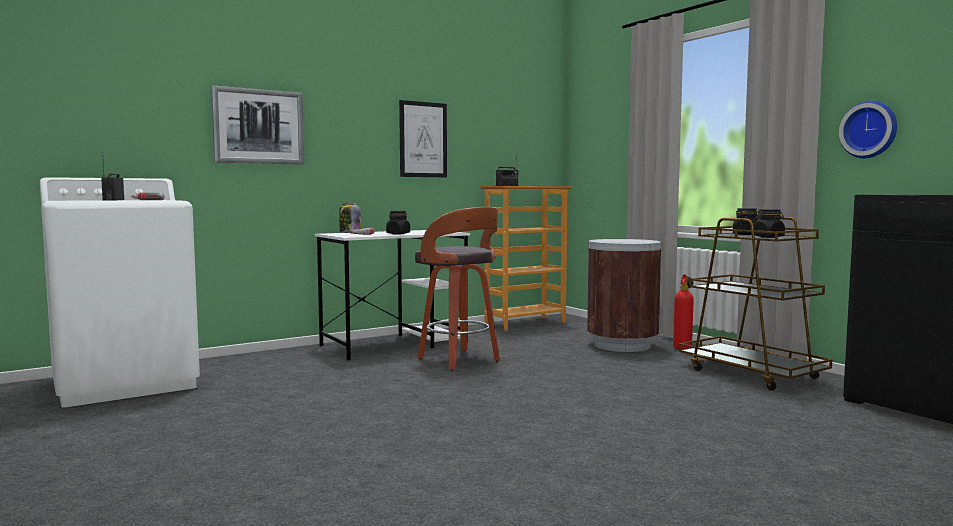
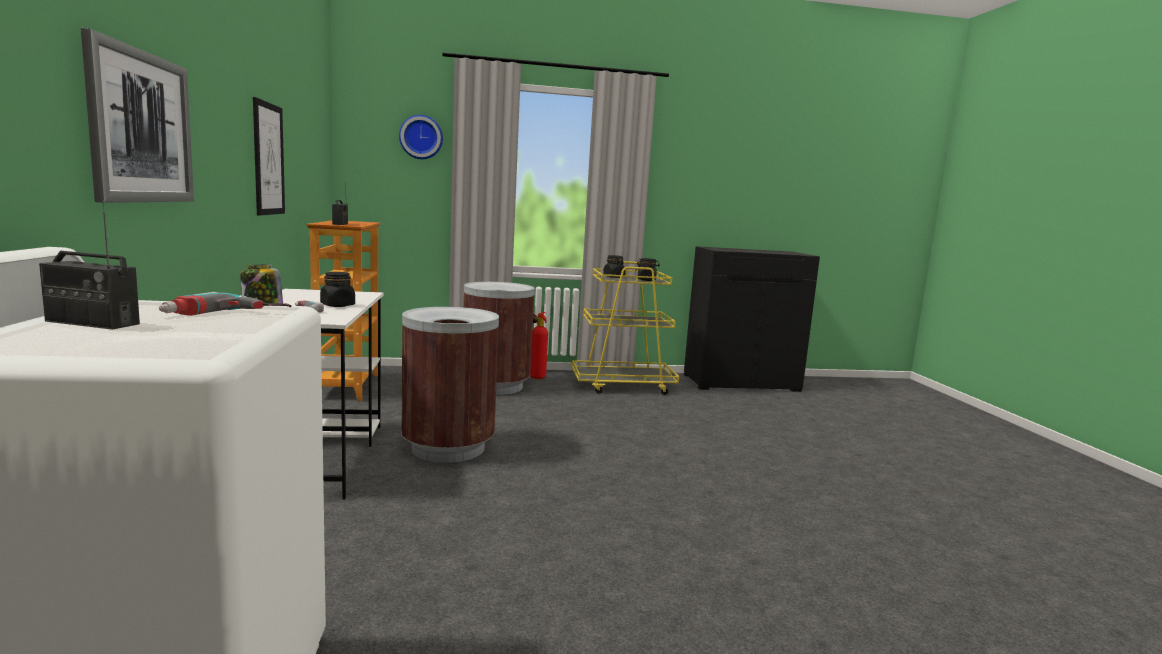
camera: 65 degrees left, 5 degrees up
(460, 360) = (448, 448): stool -> brown trash can
(751, 373) = (623, 385): brown cart -> yellow cart
(869, 130) = (674, 199): wall clock -> wall clock (421, 137)

